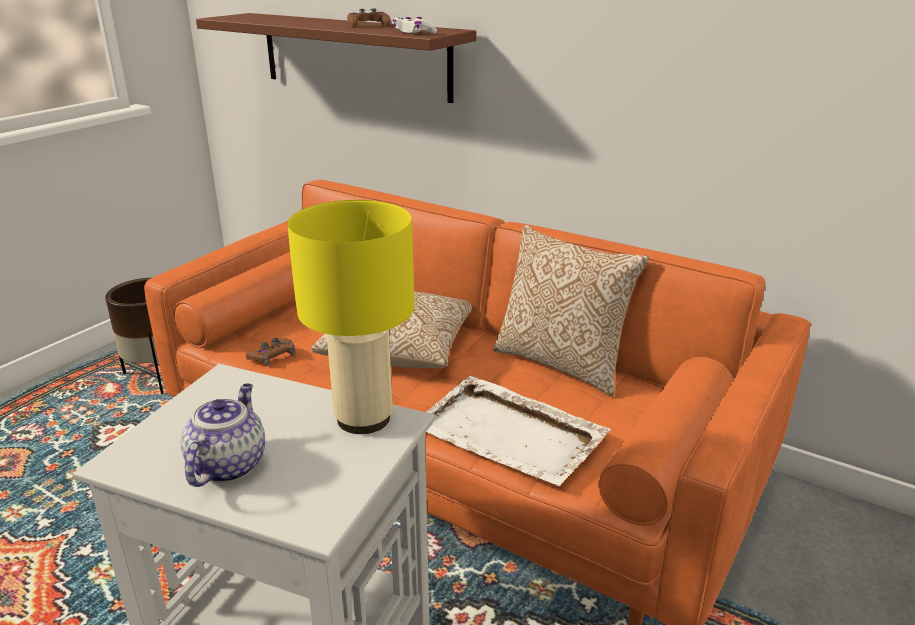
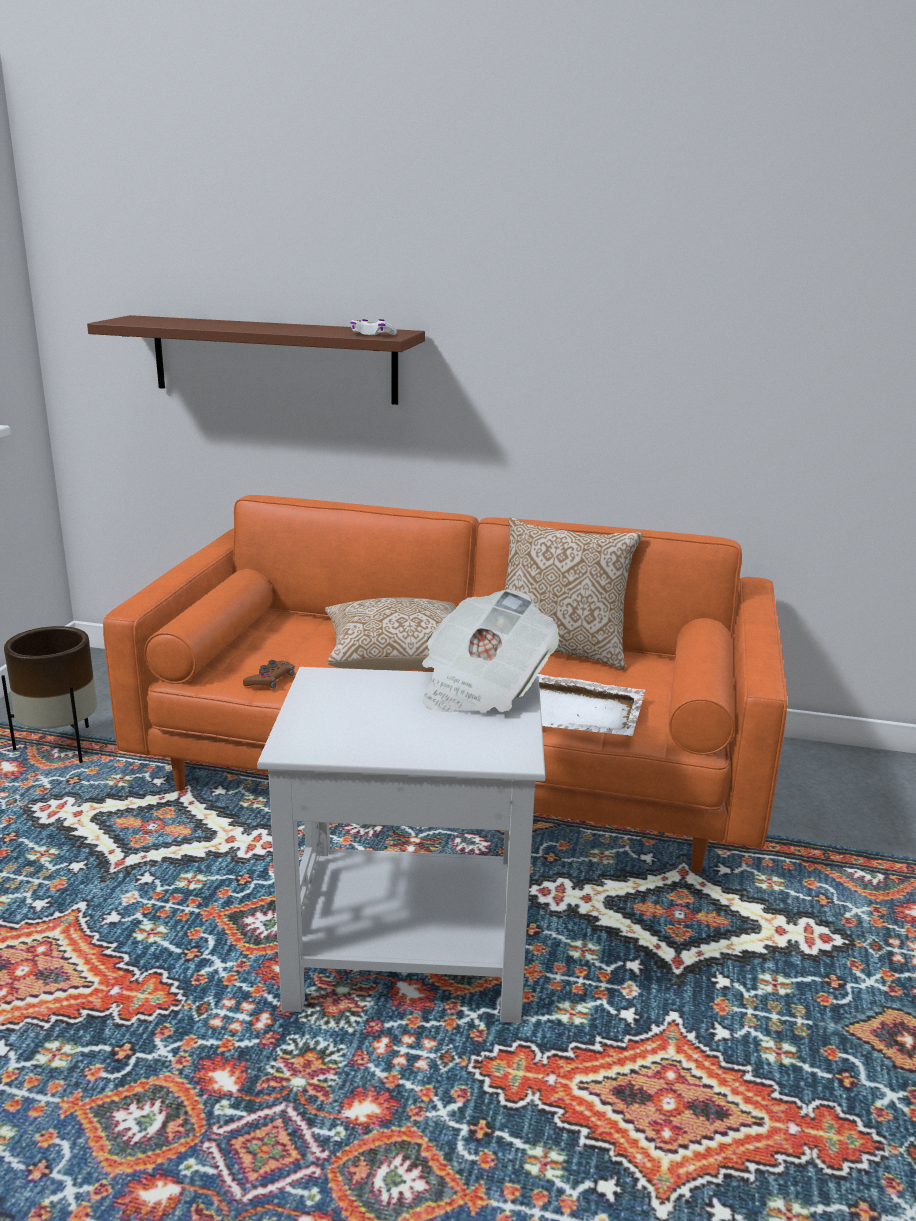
camera: 20 degrees left, 5 degrees down
(228, 464) = (397, 733): teapot -> none
(362, 419) = (482, 687): yellow table lamp -> newspaper
(368, 25) = (306, 328): brown game controller -> none

